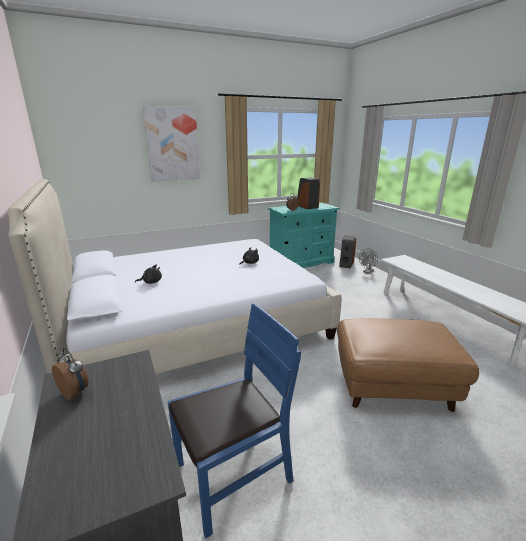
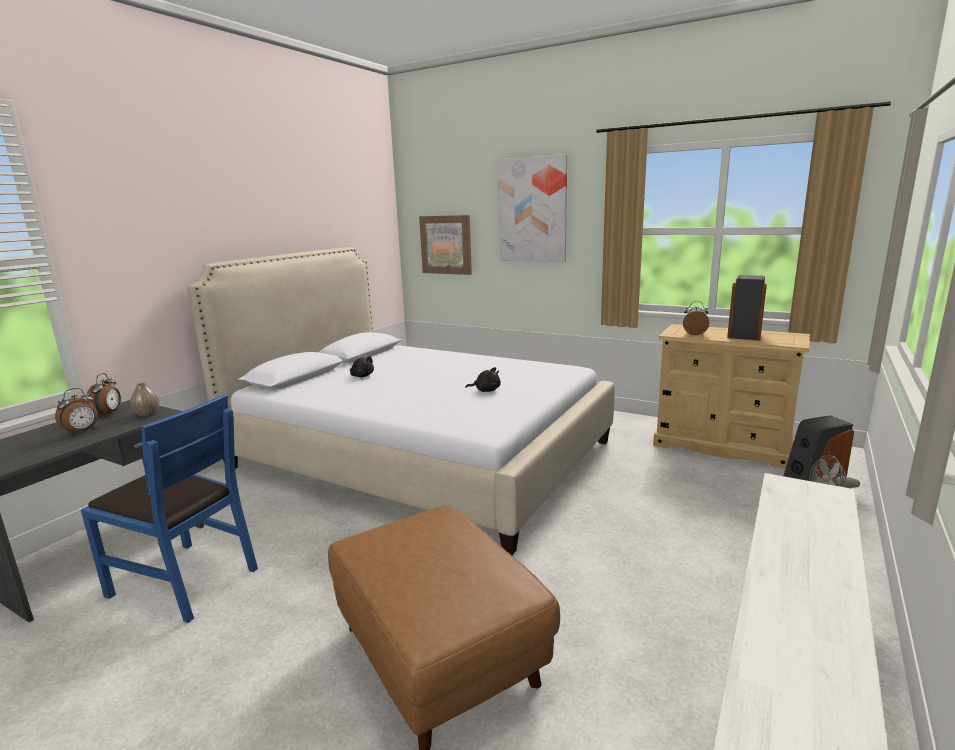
camera: 55 degrees right, 5 degrees down
(98, 172) = (446, 244): none -> picture
(112, 412) = (82, 432): none -> alarm clock
(122, 368) = (147, 414): none -> vase
(301, 262) = (722, 446): turquoise dresser -> beige dresser

